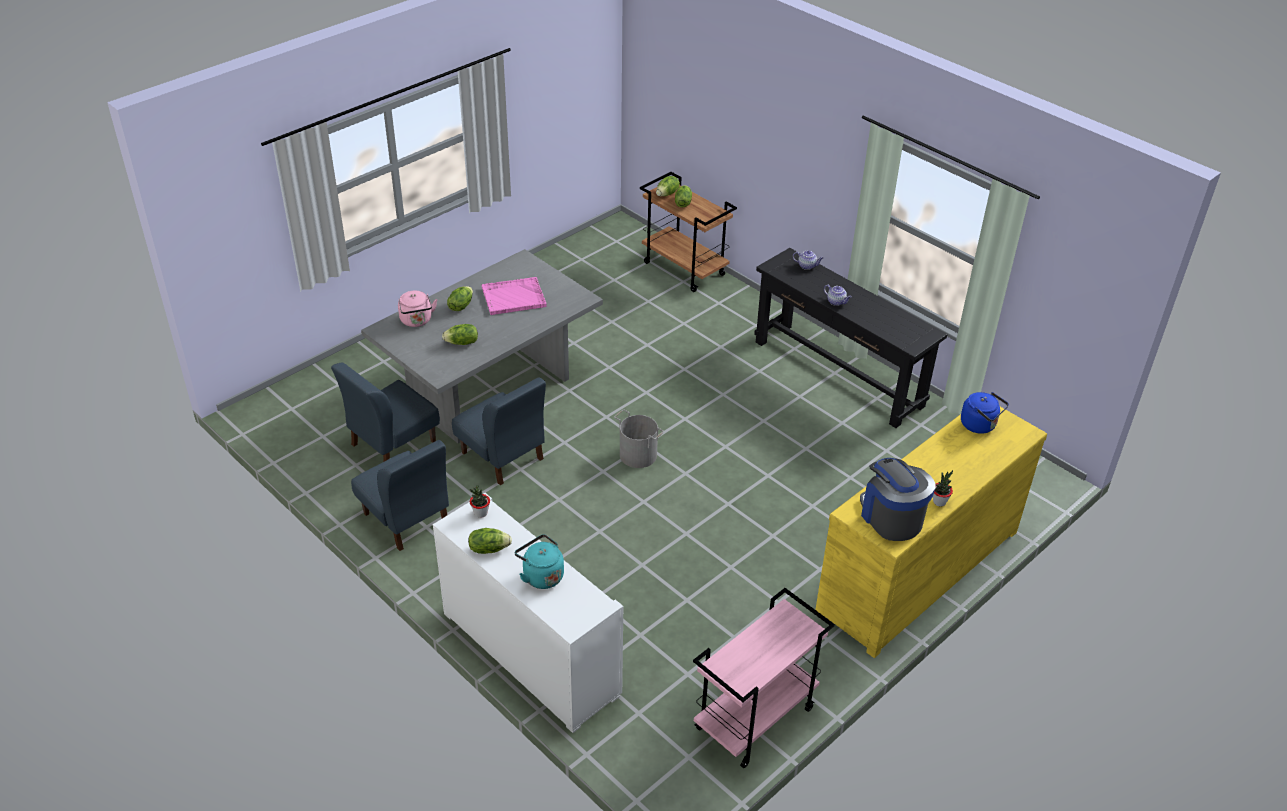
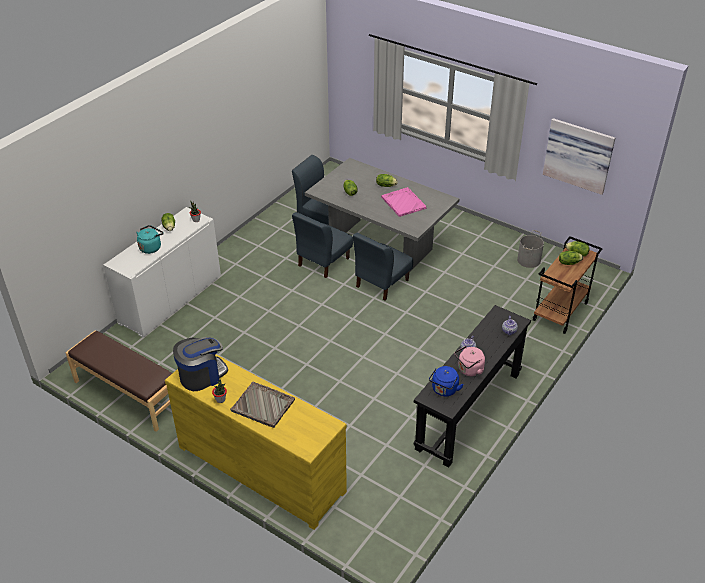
camera: 80 degrees right, 0 degrees up
(406, 519) = (262, 237): blue chair -> blue chair (381, 283)
(417, 321) = (364, 173): pink kettle -> pink kettle (469, 370)
(559, 107) = (579, 155): none -> picture
(638, 454) = (341, 317): grey bucket -> grey bucket (529, 260)
(754, 720) = (127, 394): pink cart -> brown bench
(952, 462) = (263, 405): none -> grey tray
(980, 425) = (309, 421): blue kettle -> blue kettle (444, 390)

